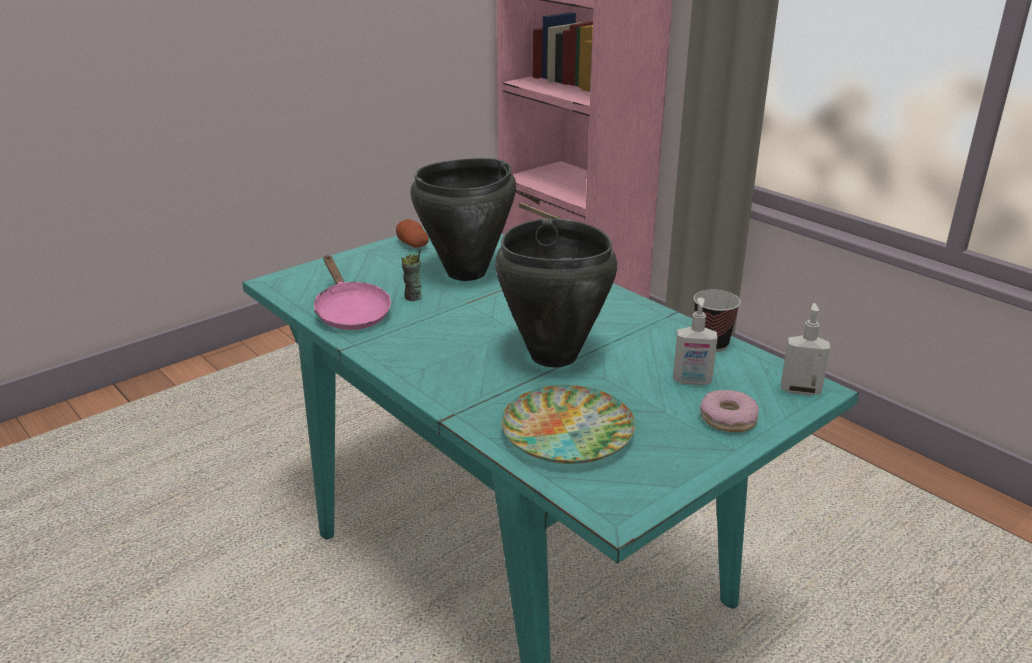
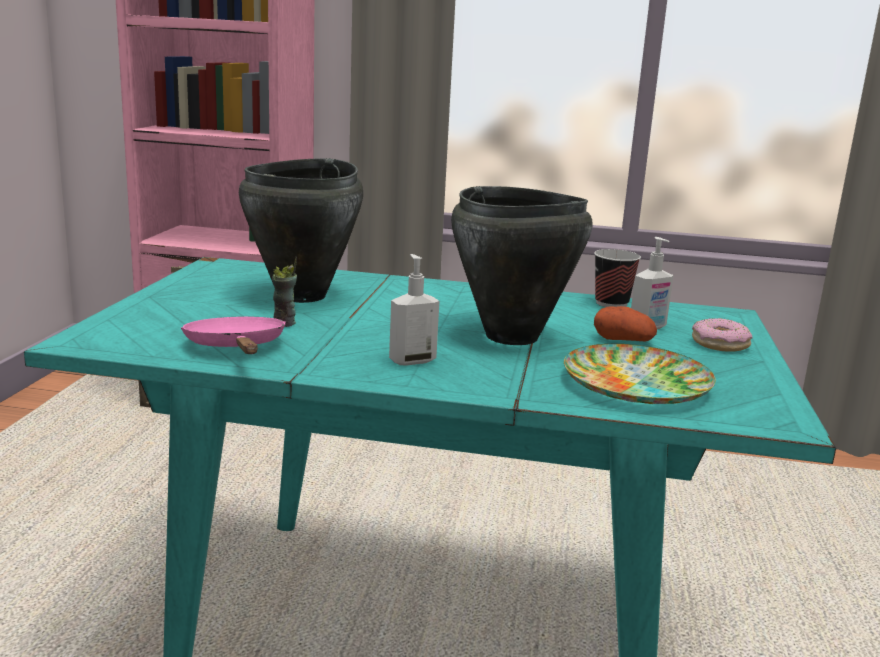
camera: 40 degrees left, 10 degrees down
(350, 312) = (237, 348): pink frying pan -> pink frying pan turned 135 degrees counterclockwise
(413, 244) = (195, 284): potato -> potato (623, 340)
(800, 389) = (723, 316): soap dispenser -> soap dispenser (412, 360)

